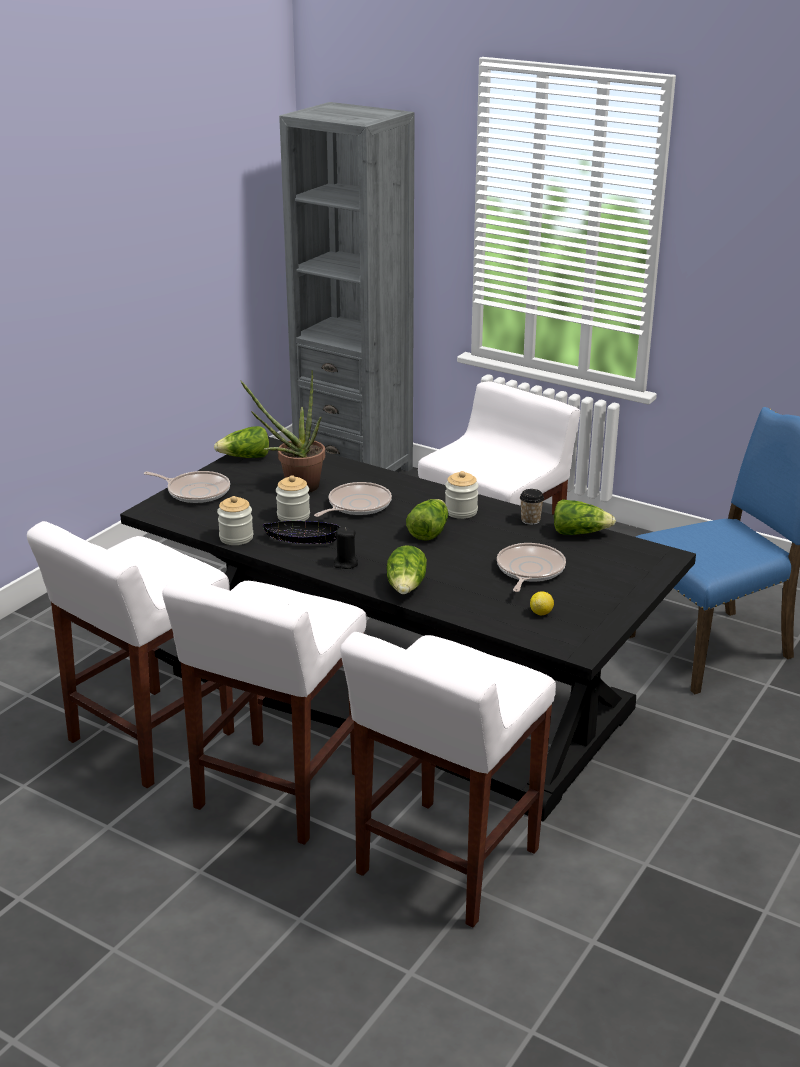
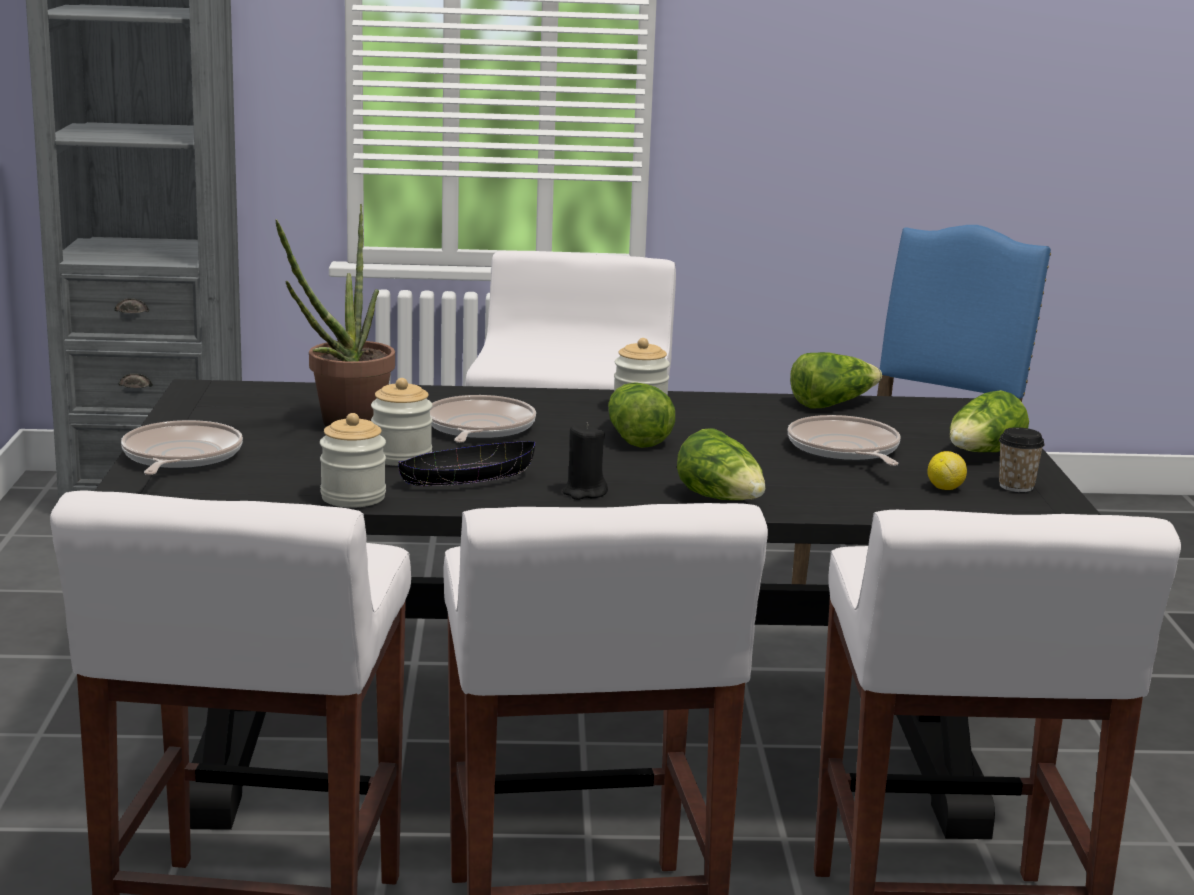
camera: 35 degrees left, 10 degrees down
(196, 491) = (179, 458): frying pan -> frying pan turned 75 degrees counterclockwise
(245, 457) = (195, 407): lettuce -> lettuce (983, 454)
(530, 520) = (748, 403): cup -> cup (1016, 486)

